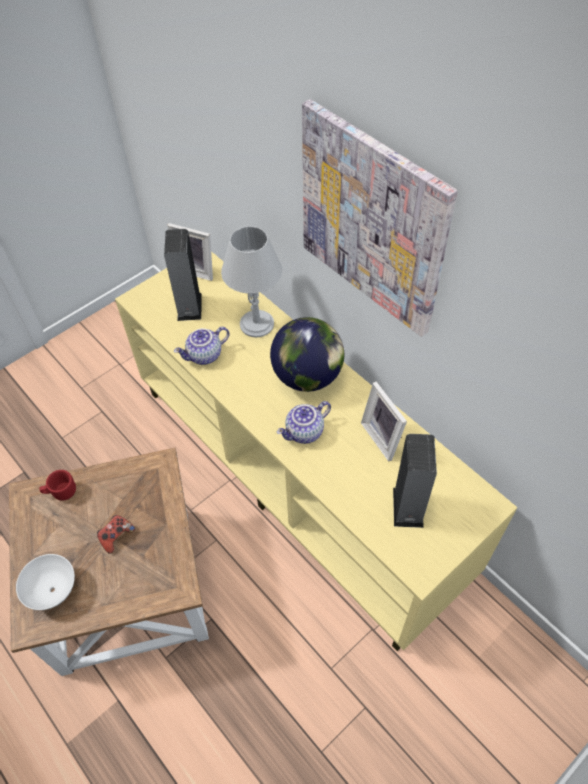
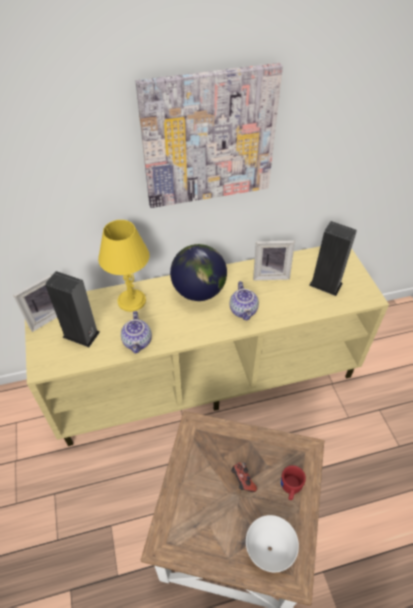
camera: 65 degrees left, 5 degrees down
(61, 492) = (176, 513): red mug -> red mug (290, 488)
(257, 324) = (132, 300): grey table lamp -> yellow table lamp

